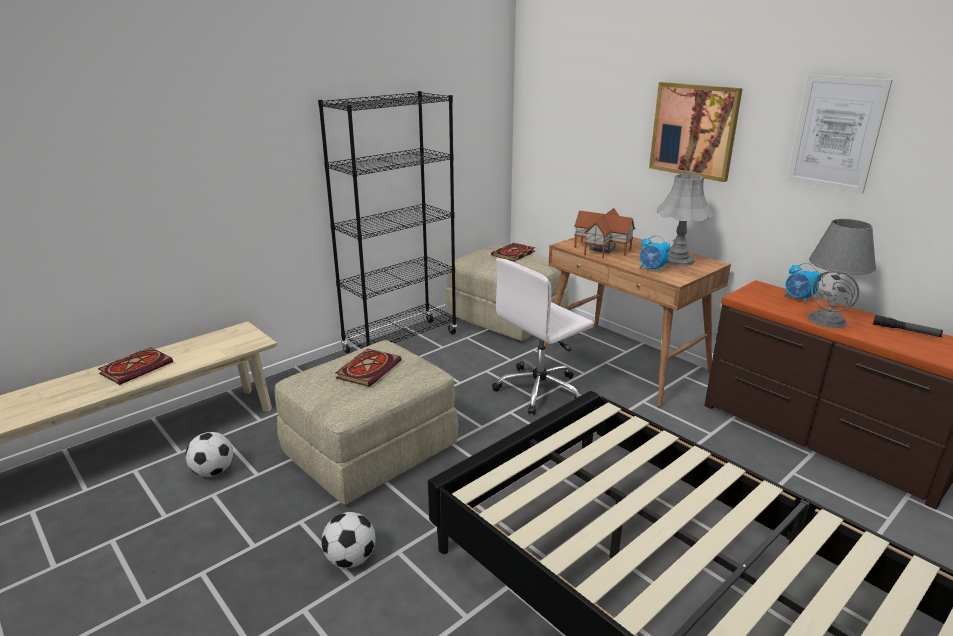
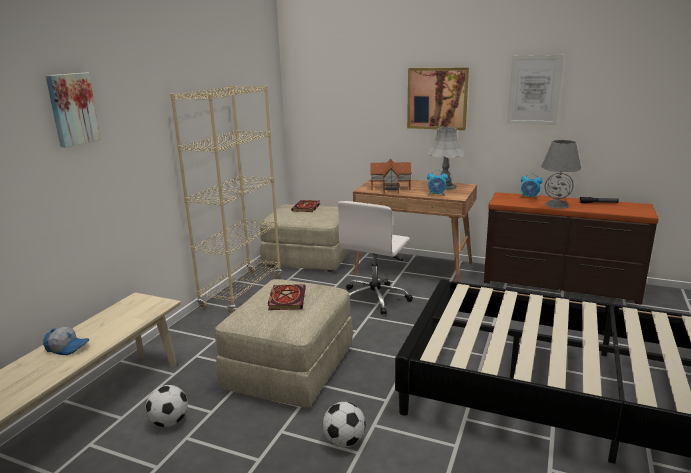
camera: 25 degrees left, 5 degrees down
(137, 367) = (68, 347): book -> cap
(177, 114) = (72, 109): none -> picture
(401, 343) = (242, 292): black bookcase -> beige bookcase

